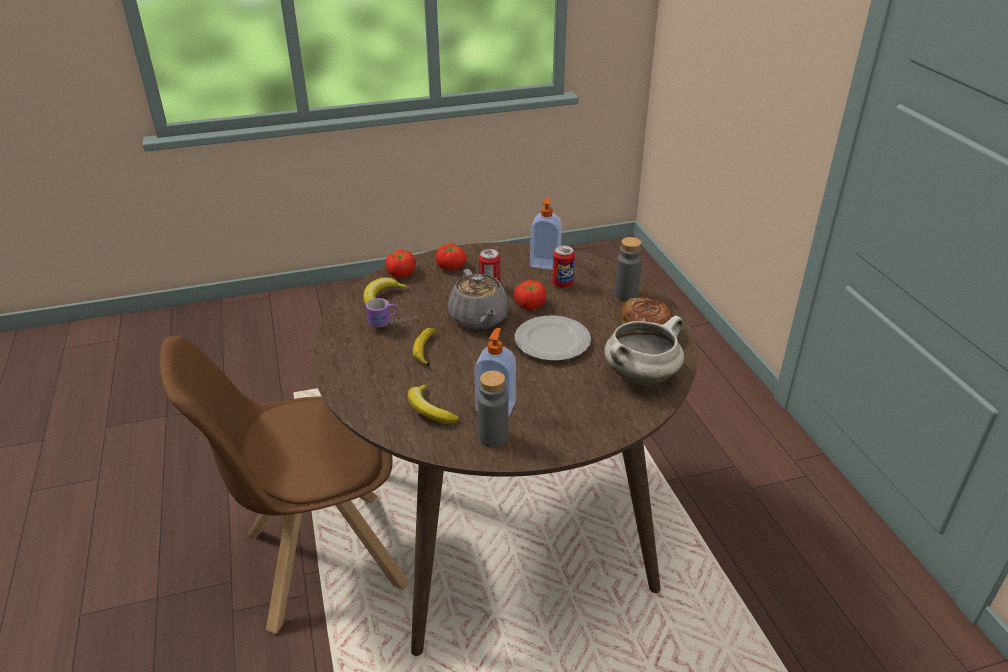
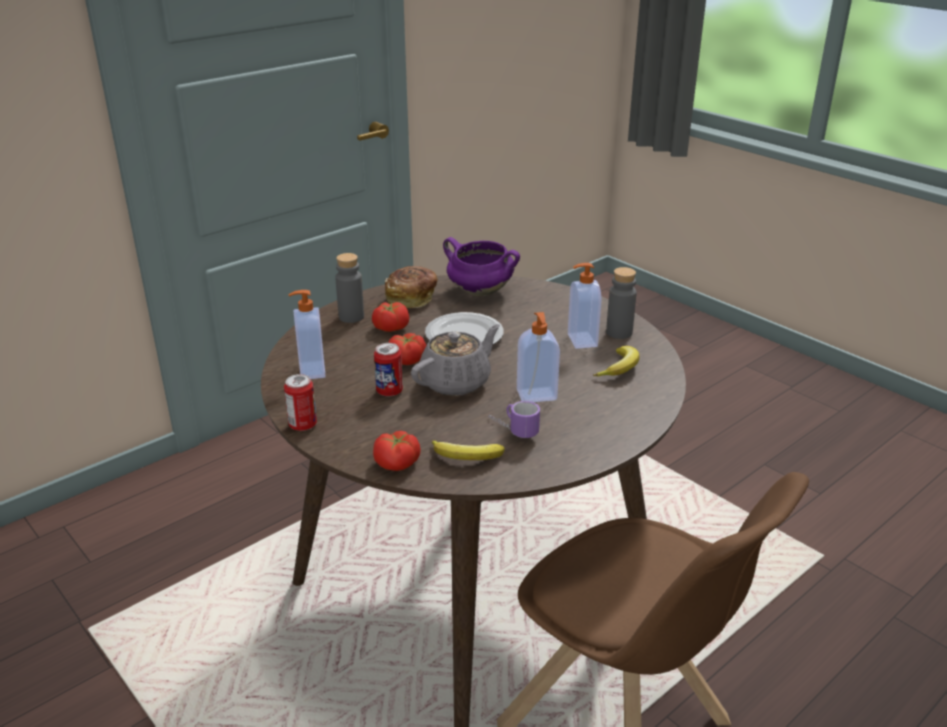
camera: 115 degrees left, 5 degrees down
(426, 350) = (537, 396): banana -> soap dispenser
(451, 266) = (355, 431): tomato -> tomato (390, 327)
(562, 284) = (352, 352): can -> can (303, 425)
(641, 375) = (479, 292): white cooking pot -> purple cooking pot

